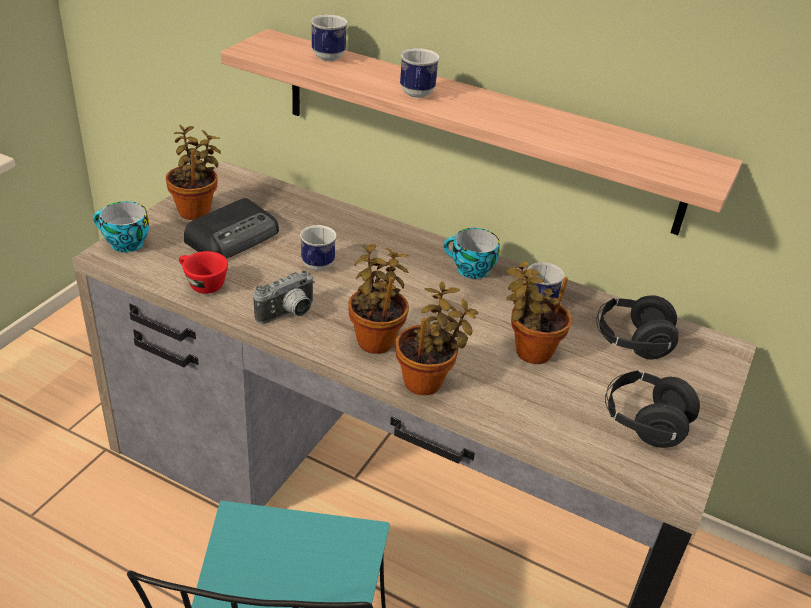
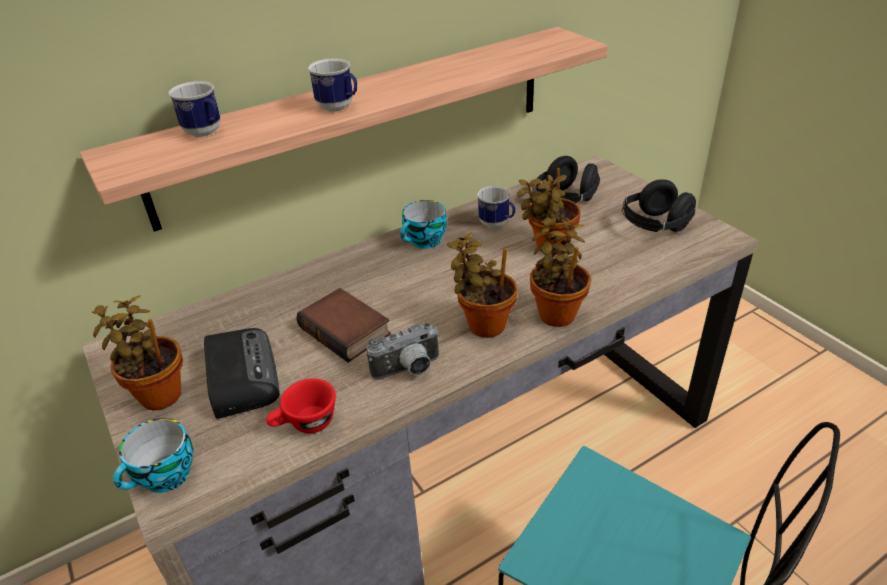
camera: 55 degrees left, 0 degrees up
(289, 315) = (408, 371): camera -> camera turned 75 degrees clockwise
(316, 268) = (347, 330): mug -> book

